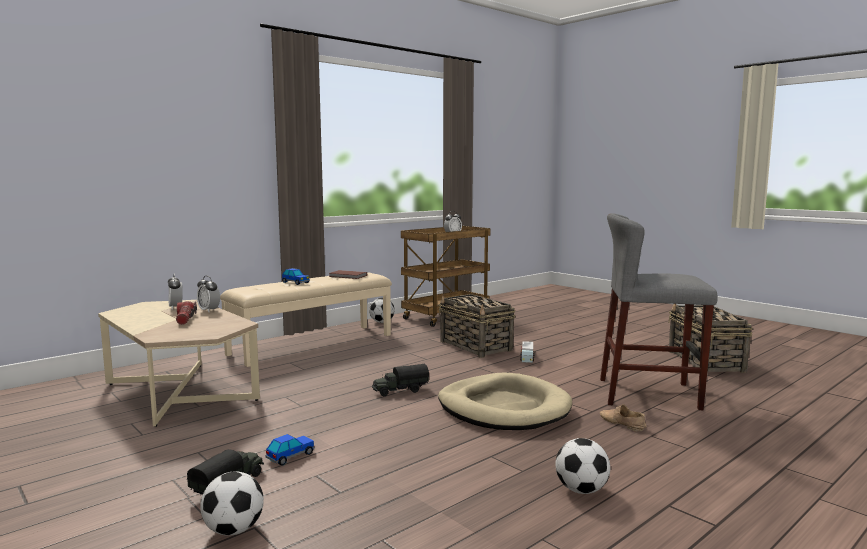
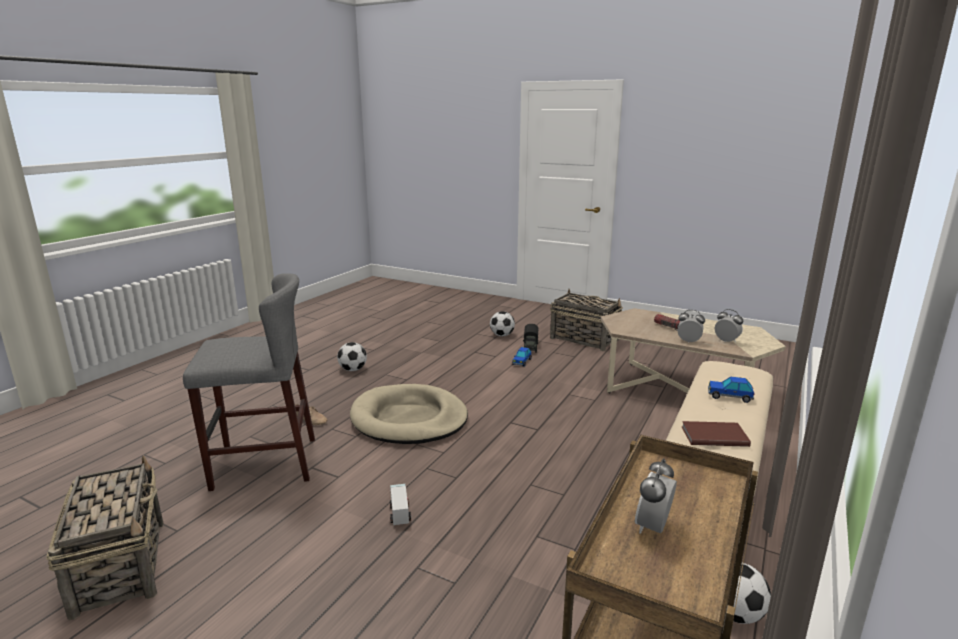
camera: 160 degrees right, 10 degrees up
(400, 391) = (510, 423): toy truck -> none
(476, 346) = (486, 537): basket -> basket (583, 339)

